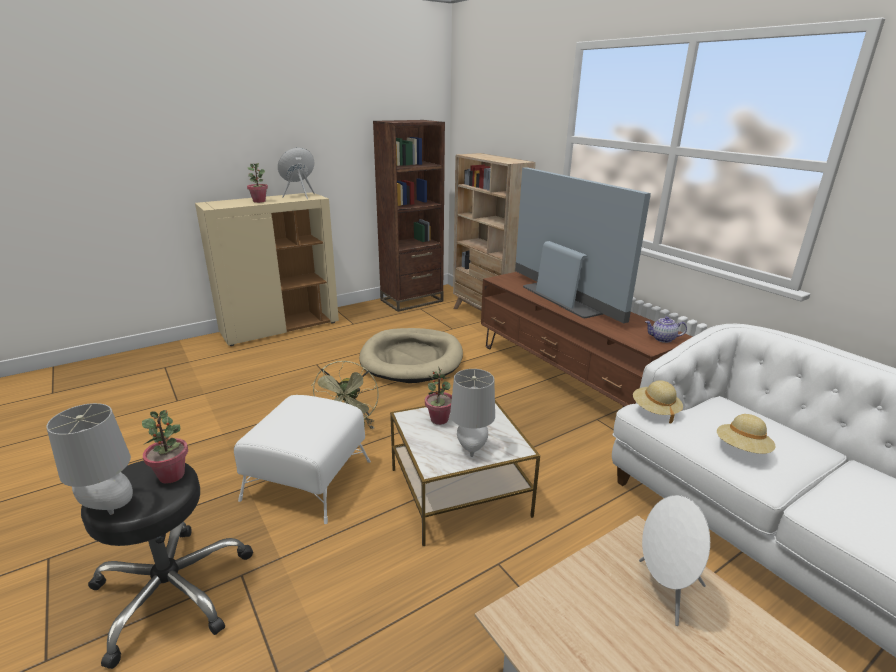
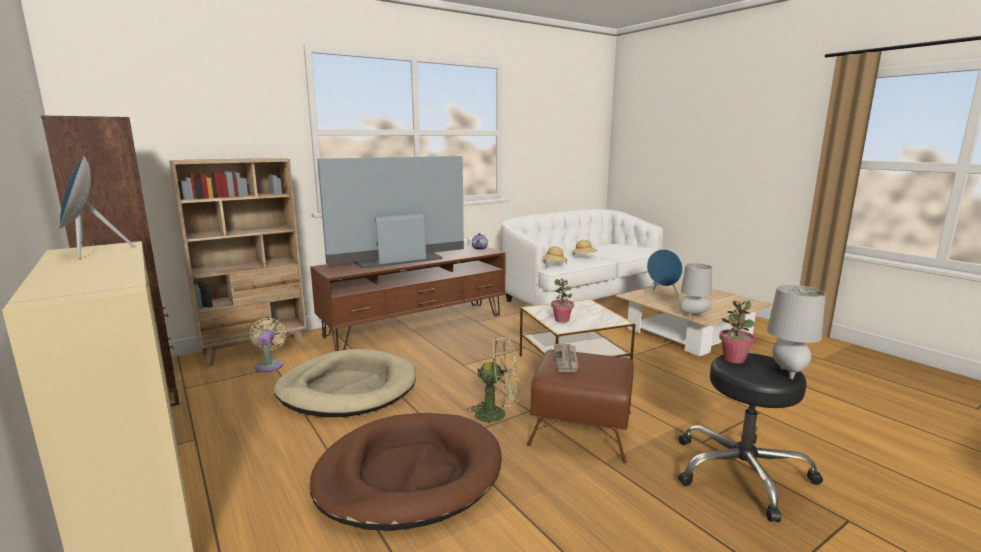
camera: 90 degrees left, 10 degrees down
(259, 201) = (99, 267): potted plant -> none
(280, 392) = (409, 475): none -> brown dog bed
(307, 480) = (582, 428): white ottoman -> brown ottoman
(312, 408) = (566, 359): none -> newspaper
(456, 326) = (270, 365): none -> beige fan
(471, 447) = (592, 312): grey table lamp -> grey table lamp (693, 316)
(665, 590) = (661, 295): white speaker -> blue speaker

